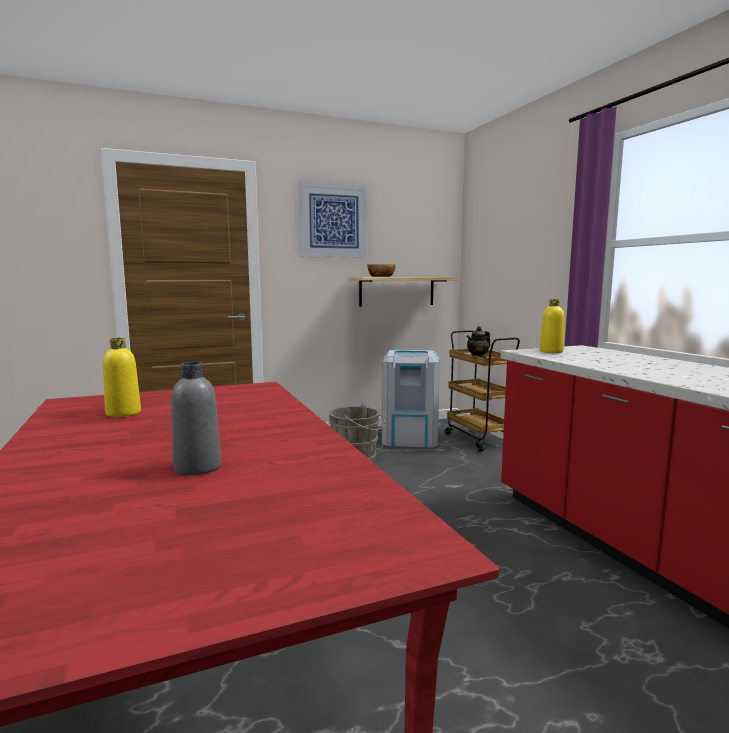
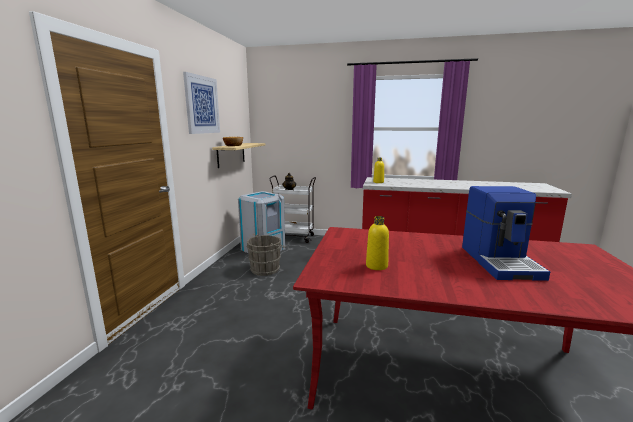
camera: 55 degrees left, 5 degrees up
(197, 467) = (500, 262): grey bottle -> coffee machine
(479, 440) = (294, 238): brown cart -> white cart

